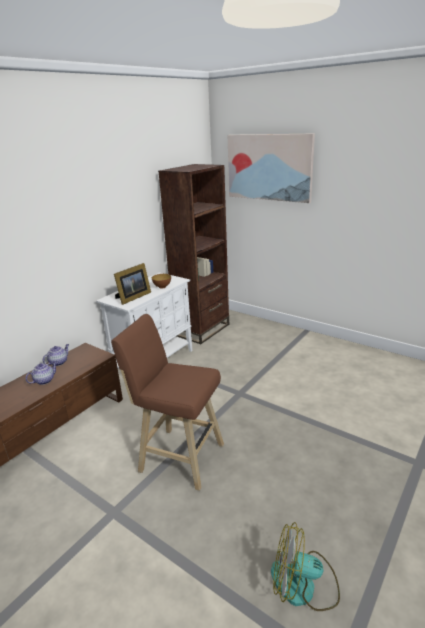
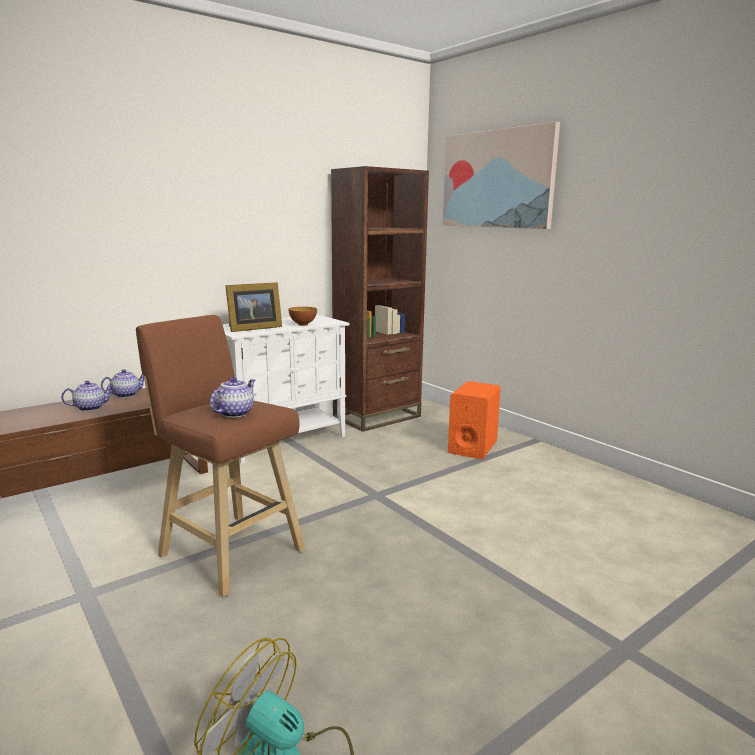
camera: 15 degrees right, 10 degrees down
(188, 382) = (235, 413): none -> teapot
(274, 343) = (472, 447): none -> orange speaker

